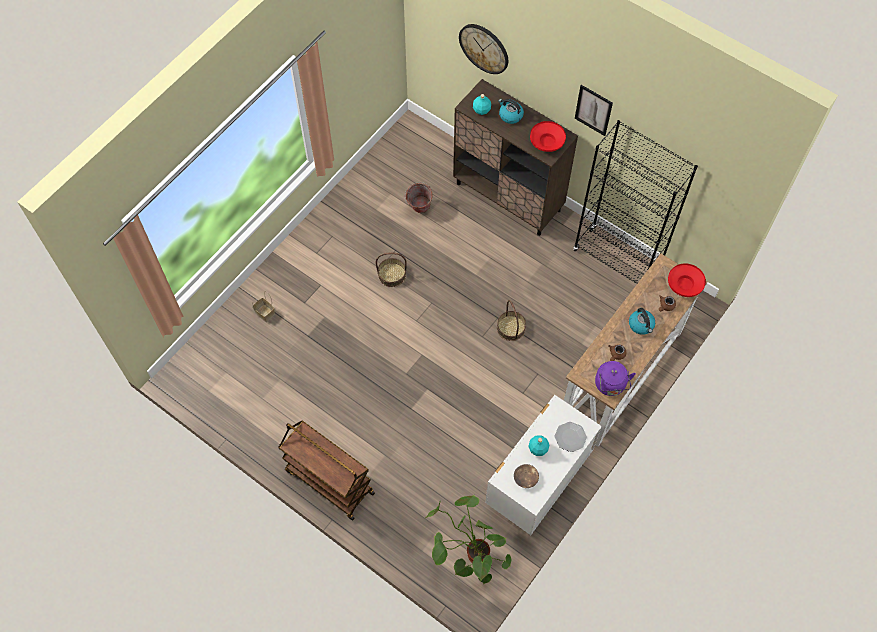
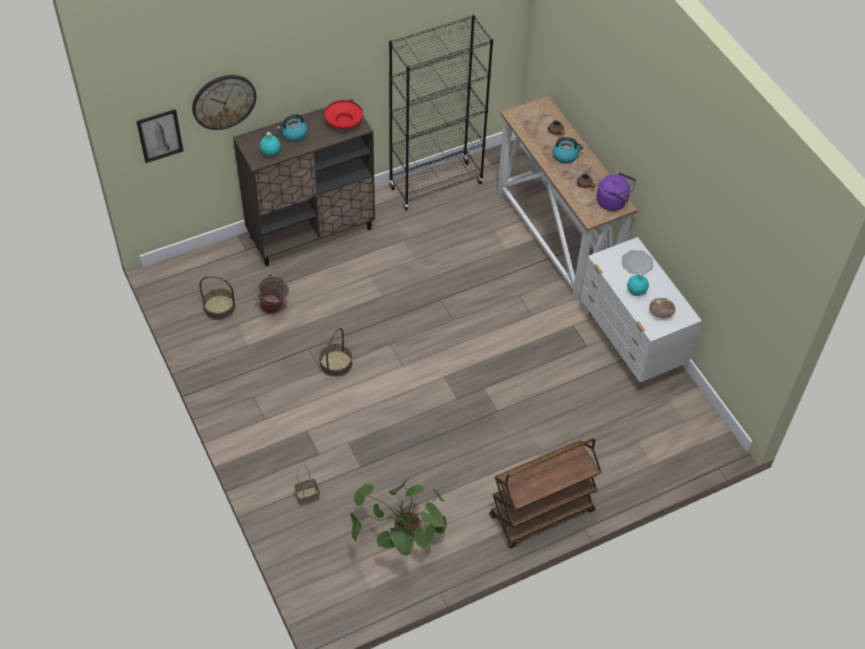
camera: 65 degrees left, 10 degrees down
(467, 554) = (674, 429): potted plant -> potted plant (400, 542)
(511, 328) = (458, 294): basket -> basket (219, 307)
(593, 110) = (357, 57): picture -> picture (160, 135)
(684, 285) = (542, 111): red bowl -> none

